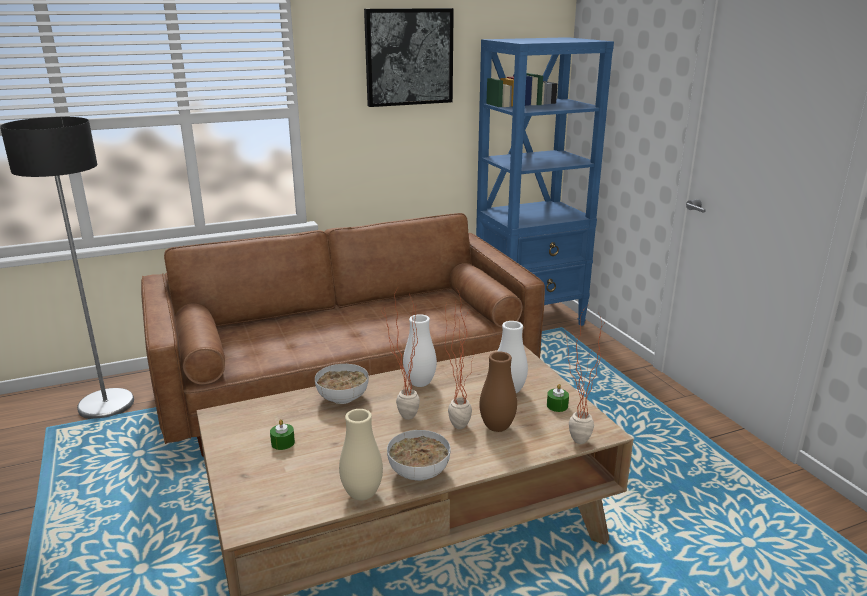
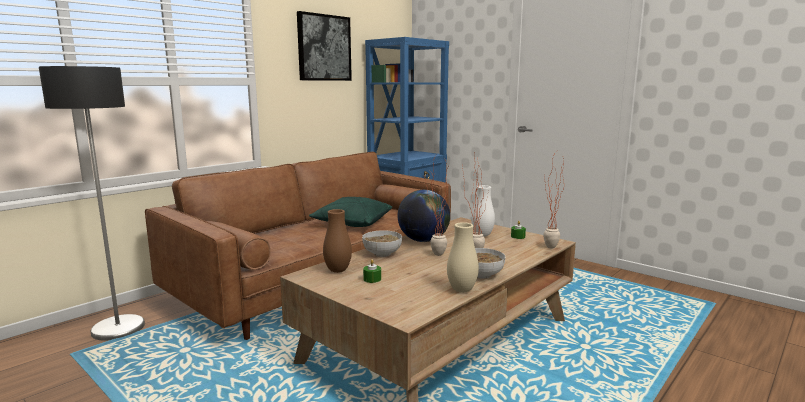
camera: 25 degrees left, 10 degrees down
(384, 324) = (352, 223): none -> green pillow
(420, 383) = (423, 240): white vase -> globe
(497, 427) = (498, 250): brown vase -> brown vase (338, 270)

